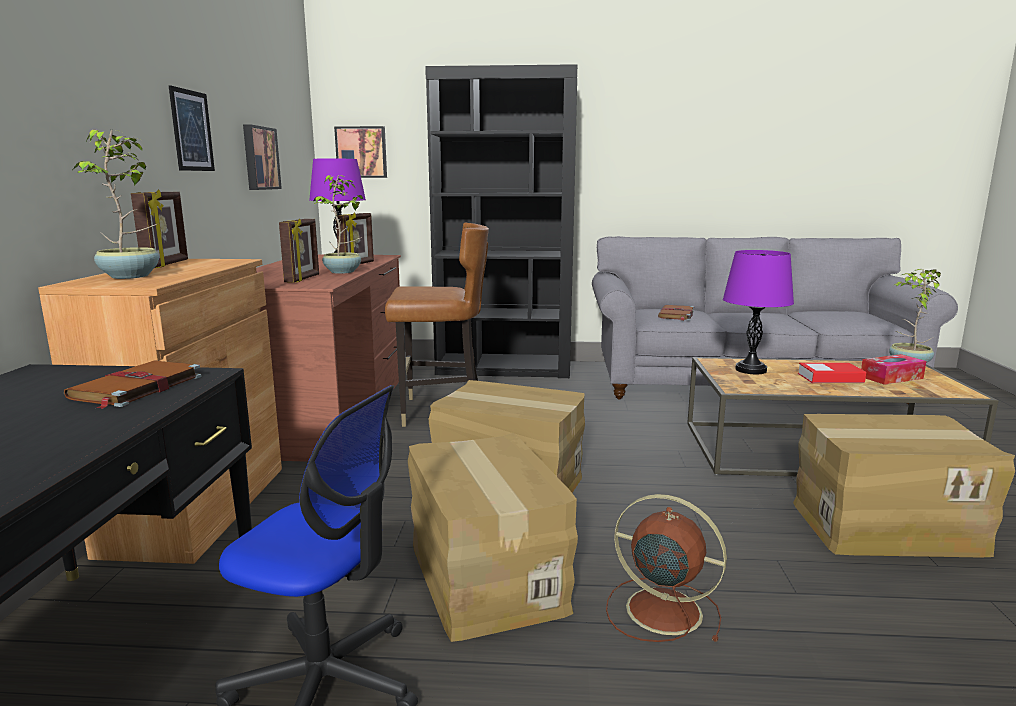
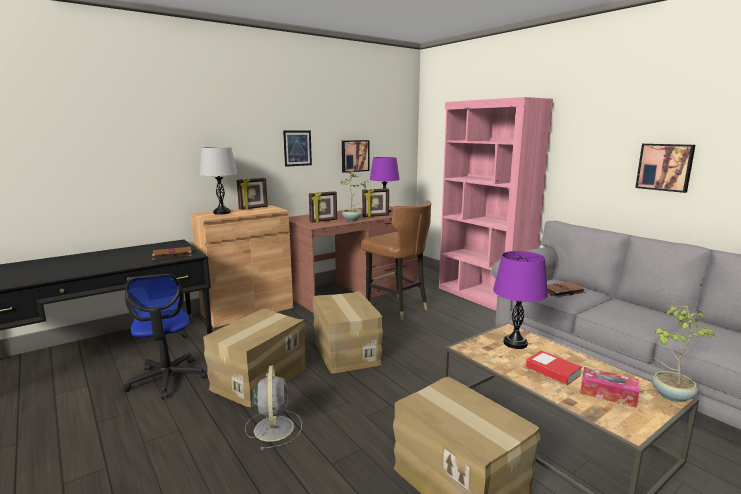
camera: 50 degrees right, 0 degrees up
(131, 276) = (222, 213): potted plant -> grey table lamp
(361, 152) = (436, 148): picture -> picture (665, 167)
(504, 368) = (483, 297): black bookcase -> pink bookcase
(660, 609) = (274, 427): brown fan -> grey fan

